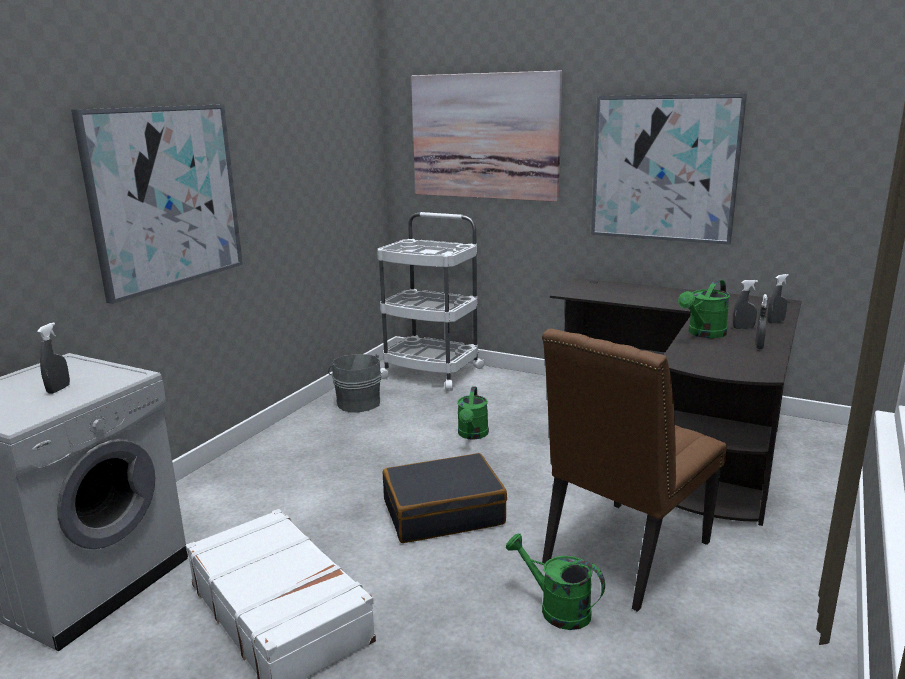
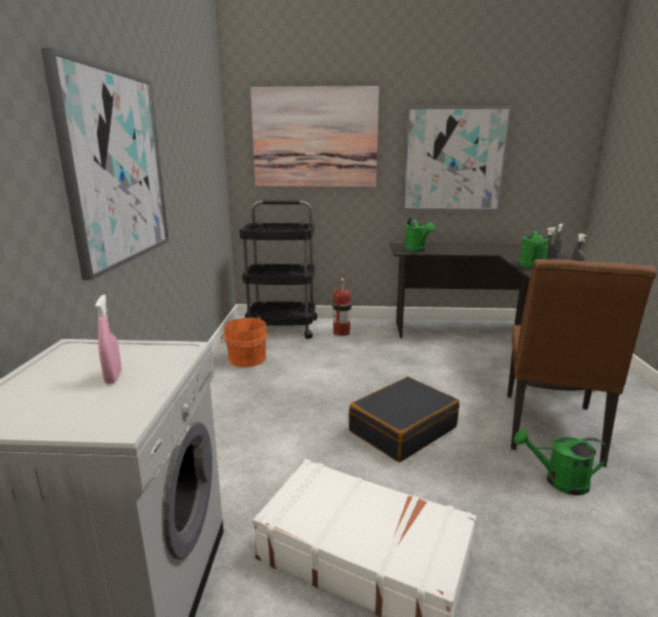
camera: 25 degrees left, 0 degrees up
(58, 389) = (113, 377): grey spray bottle -> pink spray bottle
(358, 402) = (246, 358): grey bucket -> orange bucket
(431, 373) = (281, 328): white cart -> black cart
(472, 435) = (360, 367): green watering can -> green watering can (417, 250)
(495, 389) = (341, 332): none -> fire extinguisher

